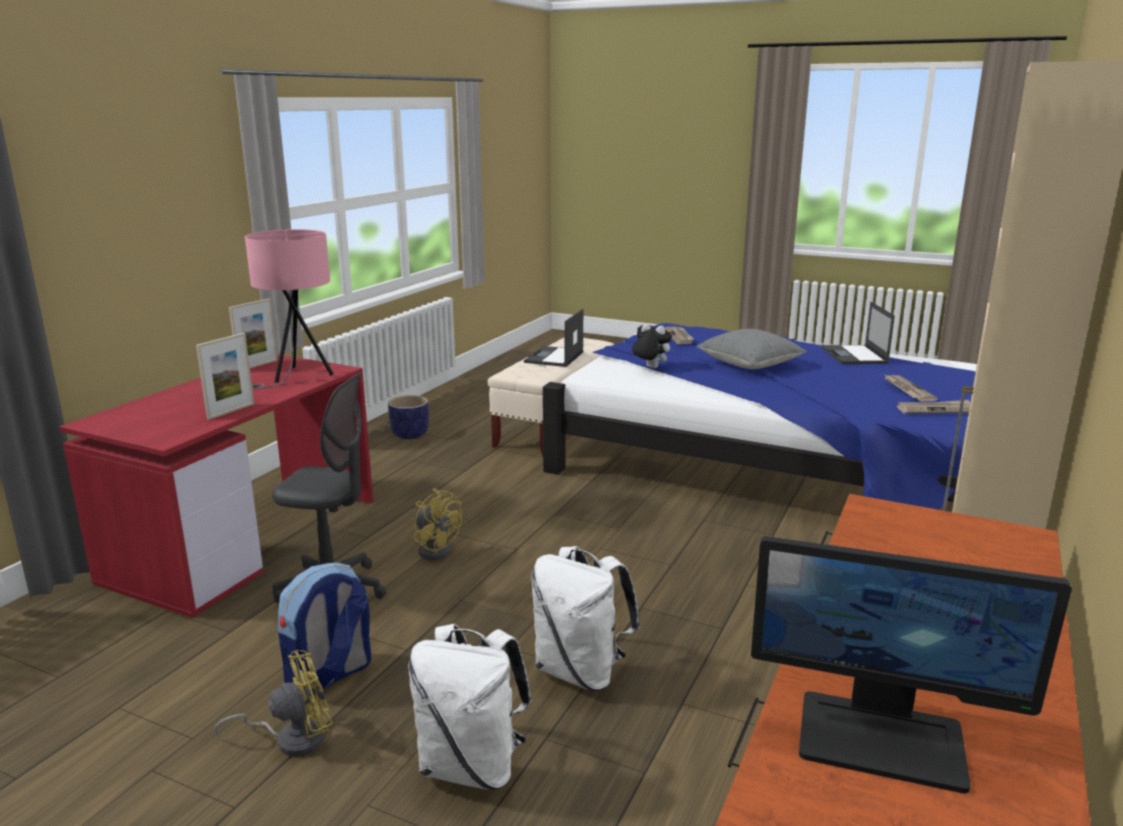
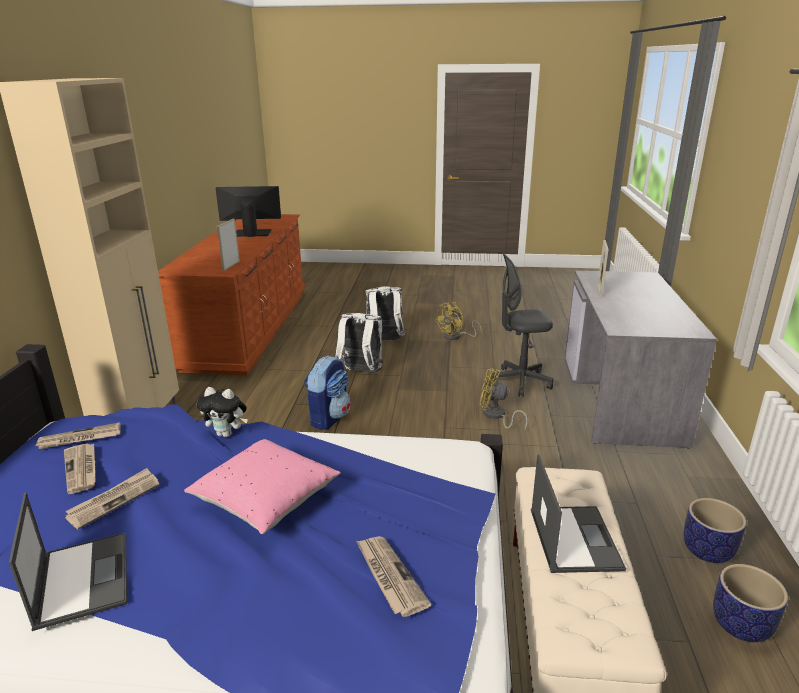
camera: 160 degrees right, 5 degrees up
(245, 538) = (621, 399): red desk -> grey desk
(257, 365) = (685, 323): picture frame -> picture frame (231, 265)
(297, 377) = (629, 318): pink table lamp -> none
(329, 676) = (468, 353): backpack -> backpack (328, 418)
(450, 413) = (740, 625): none -> planter
(650, 368) = (395, 465): plush toy -> plush toy (227, 434)
(749, 365) = (266, 501): grey pillow -> pink pillow
(862, 373) = (114, 500): none -> newspaper

